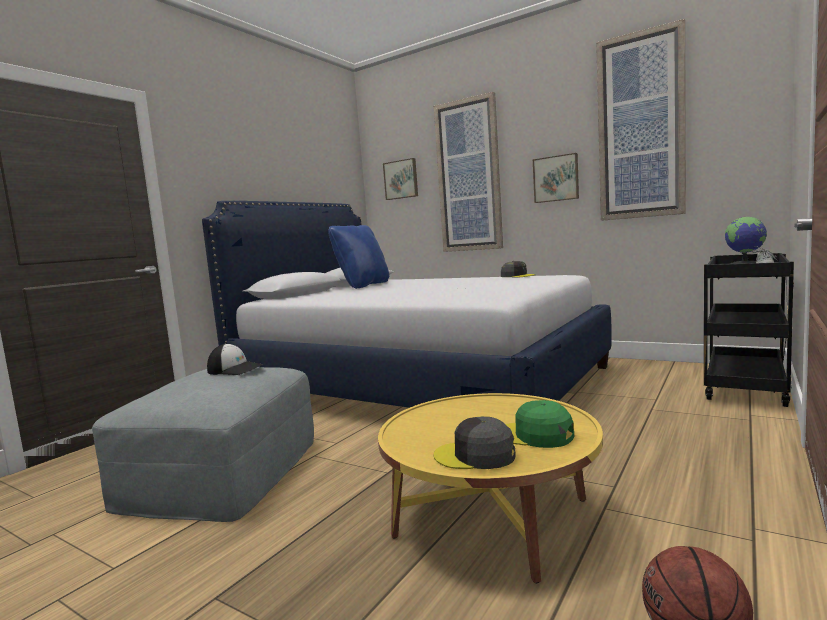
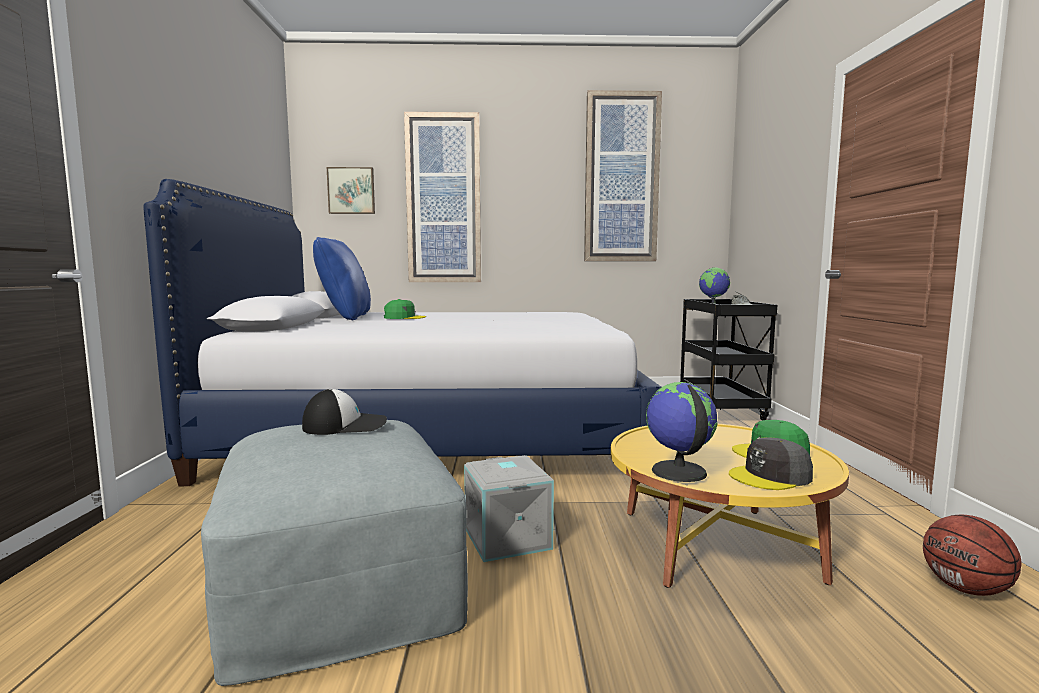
camera: 35 degrees left, 0 degrees up
(346, 472) = (509, 538): none -> grey storage box
(399, 285) = (404, 317): none -> green cap
(406, 436) = (678, 472): none -> globe
(517, 276) = (521, 311): grey cap -> none
(556, 178) = (541, 215): picture -> none

